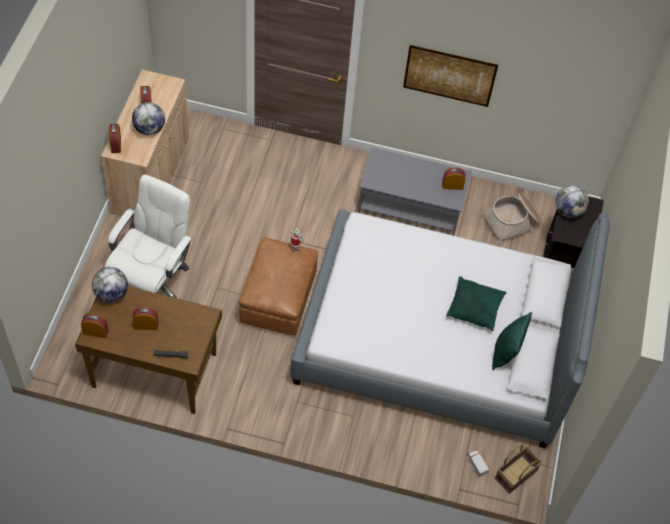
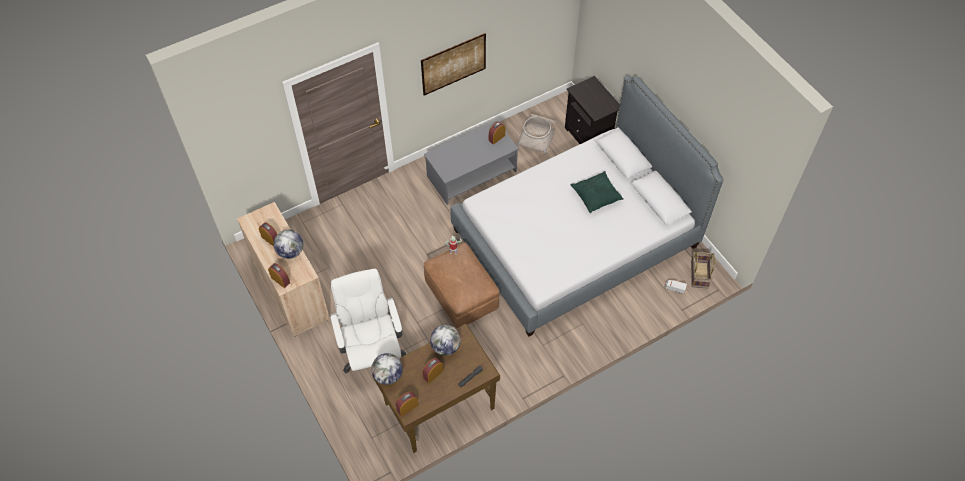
camera: 40 degrees left, 0 degrees up
(505, 352) = (639, 206): green pillow -> none
(568, 211) = (584, 97): globe -> globe (445, 347)

